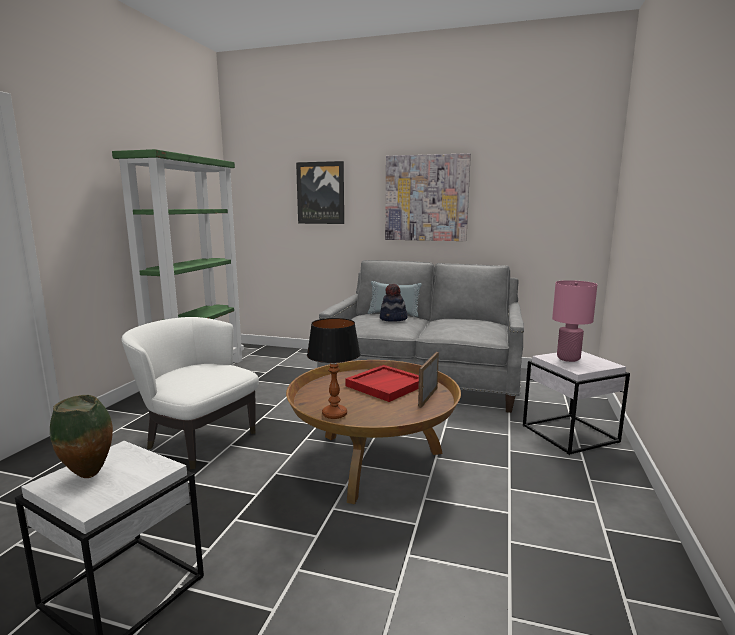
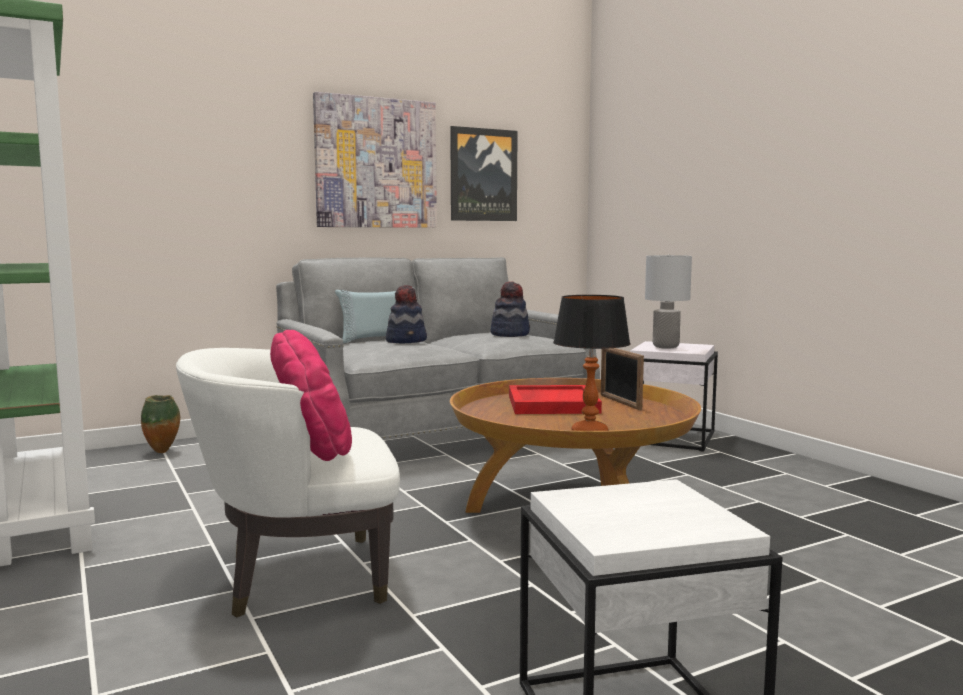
camera: 45 degrees left, 5 degrees down
(89, 476) = (630, 519): vase -> vase (163, 452)
(178, 383) = (312, 455): none -> pink pillow
(320, 193) = (193, 144): picture -> picture (483, 175)
(467, 325) = (510, 334): none -> hat
(568, 360) = (666, 348): pink table lamp -> grey table lamp

